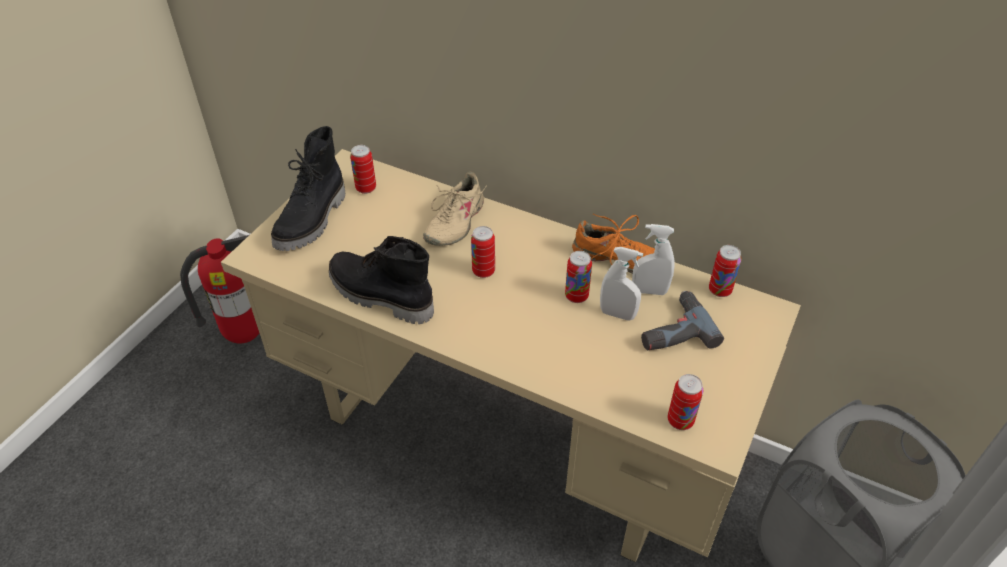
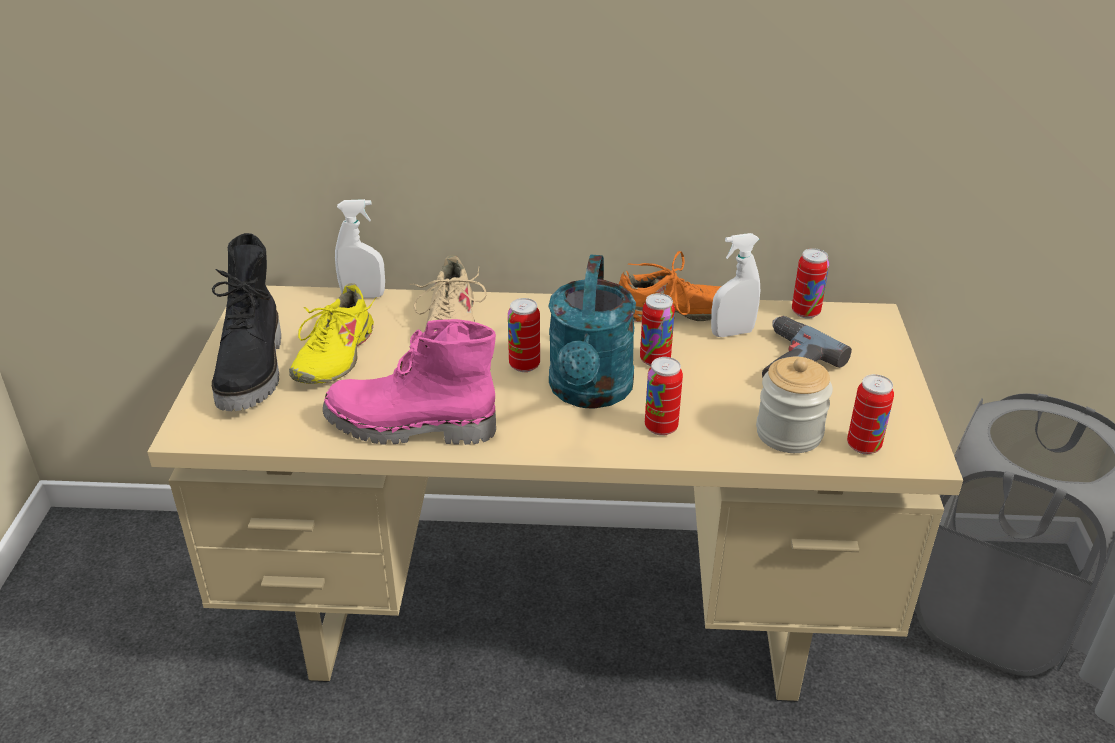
camera: 25 degrees left, 10 degrees down
(245, 334) = (117, 616): fire extinguisher -> none
(366, 188) = (304, 318): can -> can (661, 427)
(367, 224) = (334, 355): none -> yellow shoe
(379, 297) = (409, 428): black boot -> pink boot
(513, 308) = (589, 392): none -> turquoise watering can
(617, 314) = (715, 364): white spray bottle -> white spray bottle (363, 296)
(631, 390) = (789, 433): none -> jar

